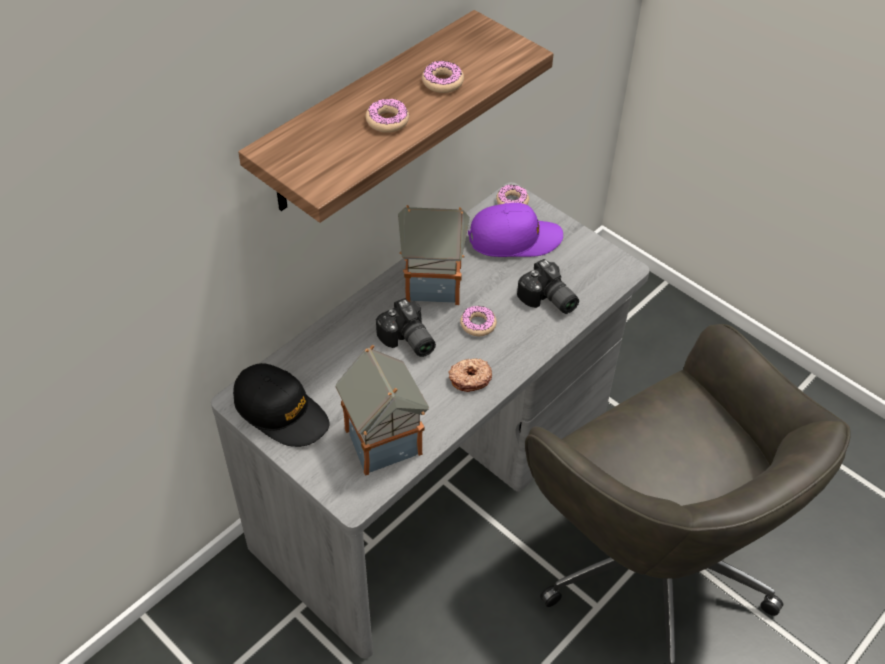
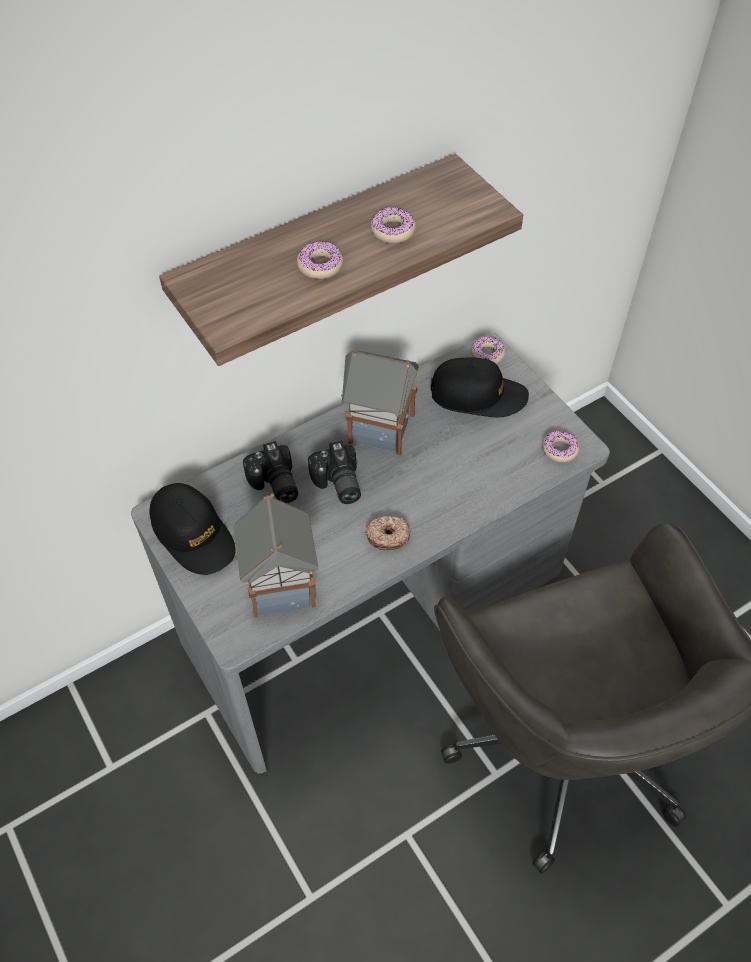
camera: 15 degrees right, 5 degrees up
(478, 324) = (413, 480): donut -> donut (559, 449)
(514, 239) = (478, 395): purple cap -> black cap
(548, 300) = (492, 467): camera -> camera (274, 485)

